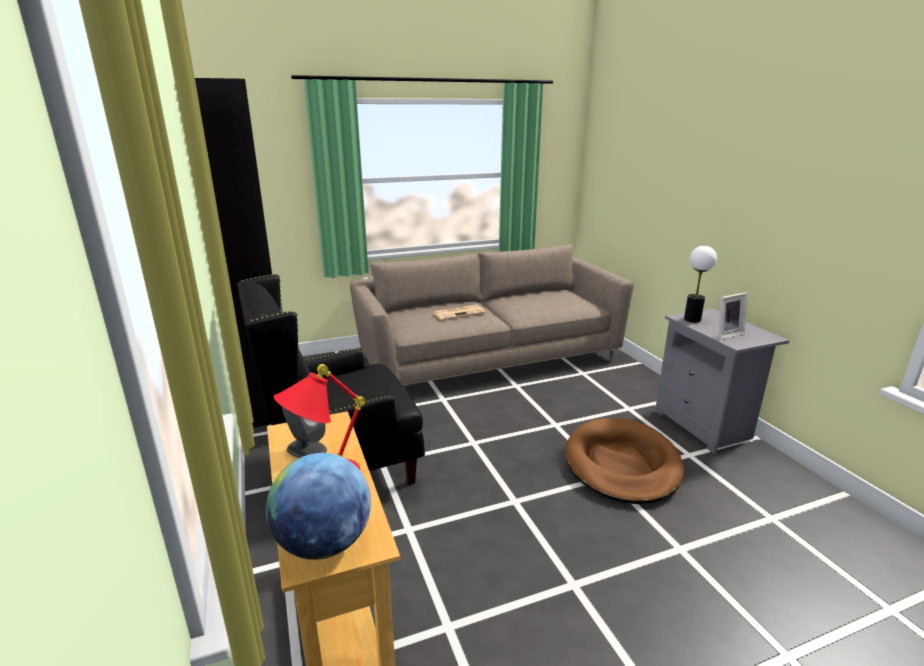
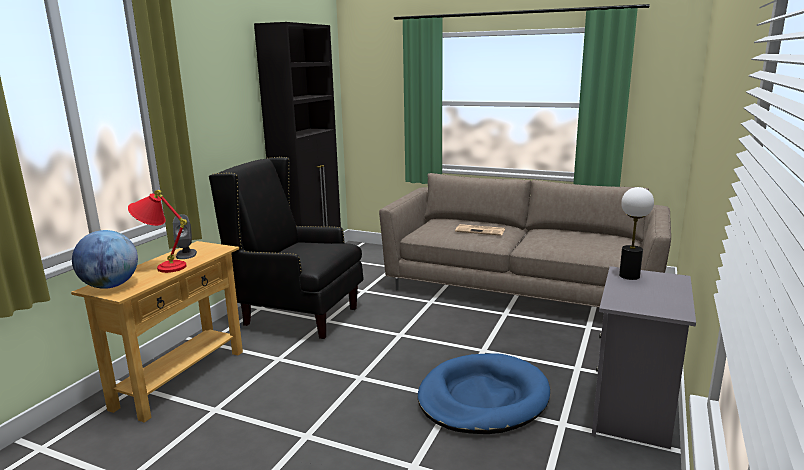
camera: 45 degrees right, 5 degrees down
(622, 464) = (482, 398): brown dog bed -> blue dog bed
(726, 334) = (629, 295): picture frame -> none

